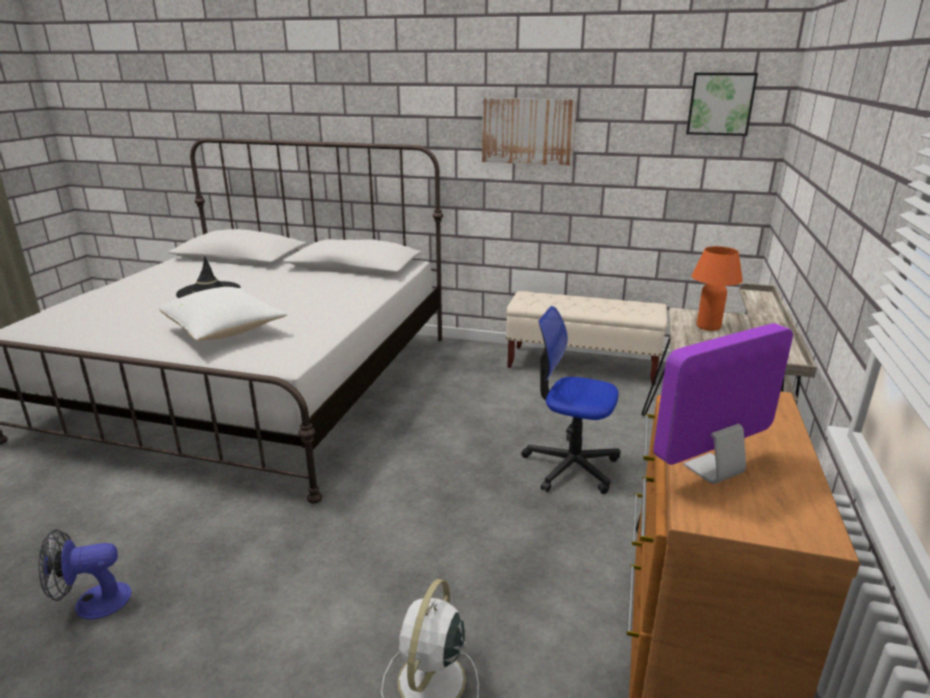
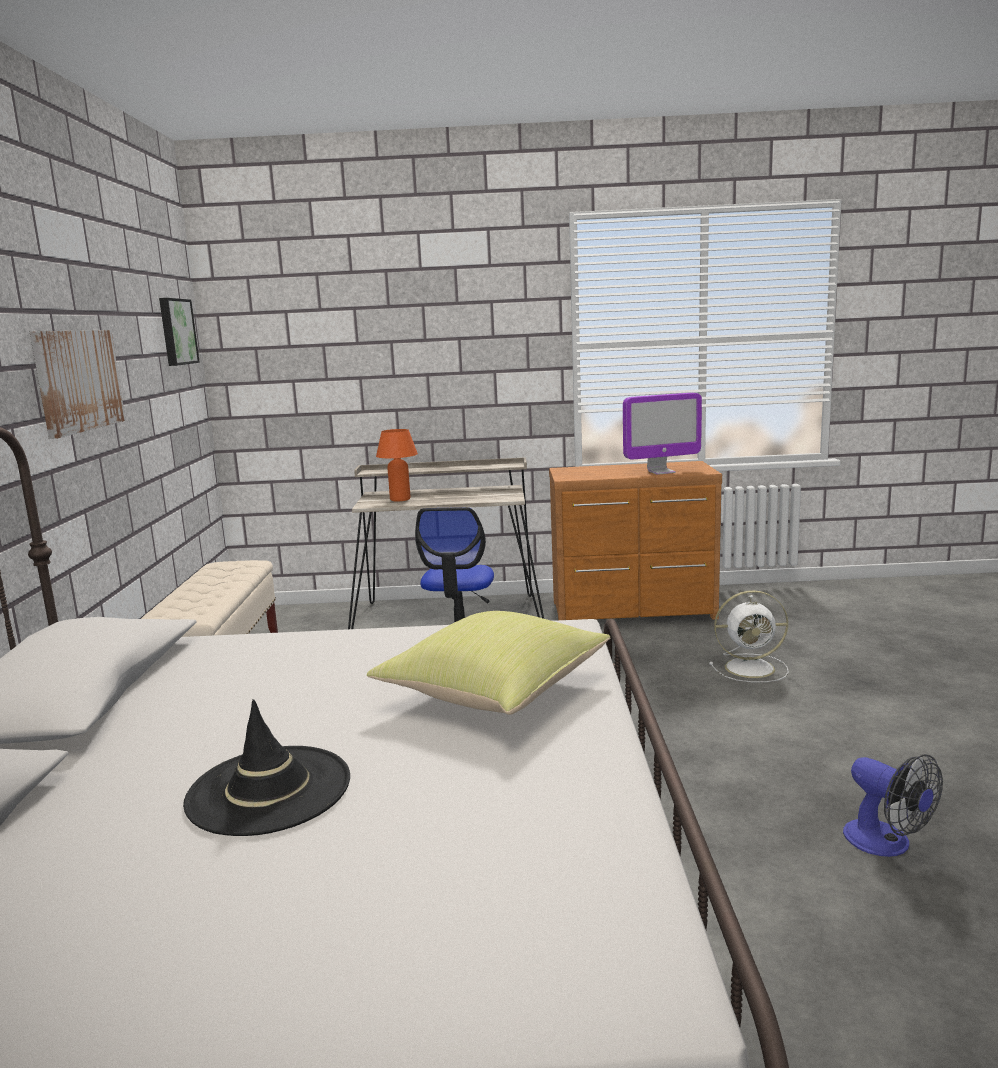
camera: 105 degrees left, 10 degrees down
(226, 332) = (494, 691): white pillow -> yellow pillow
(712, 470) = (661, 472): monitor -> monitor turned 60 degrees counterclockwise

